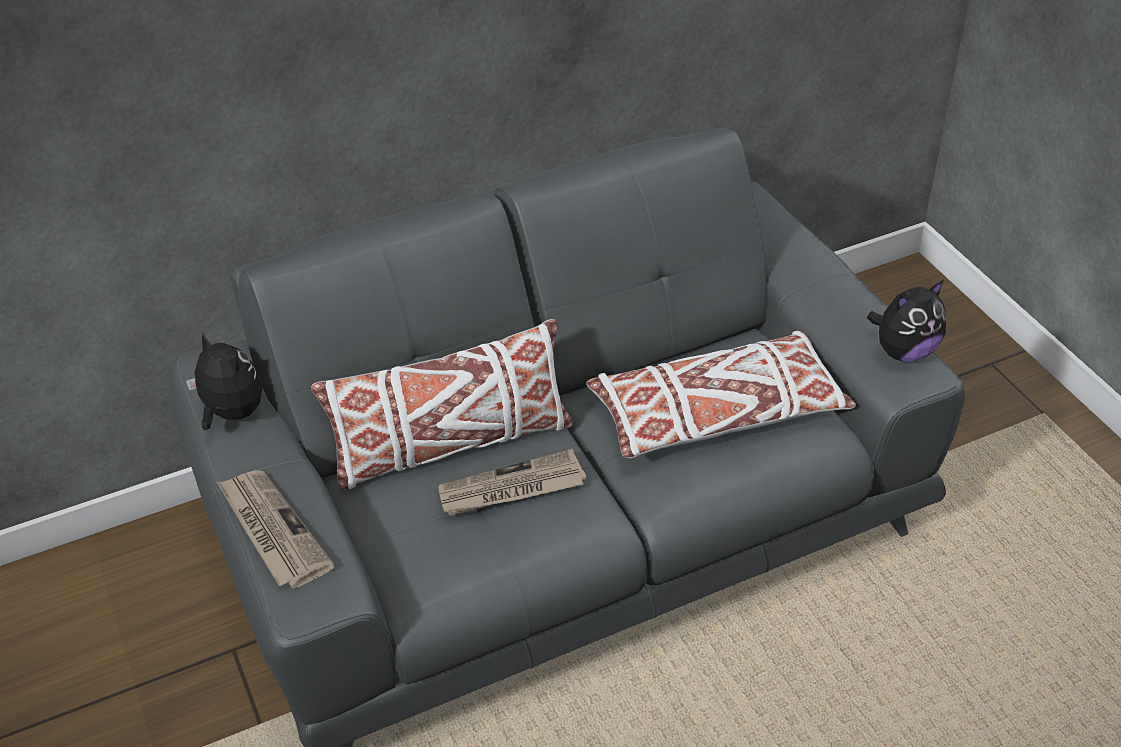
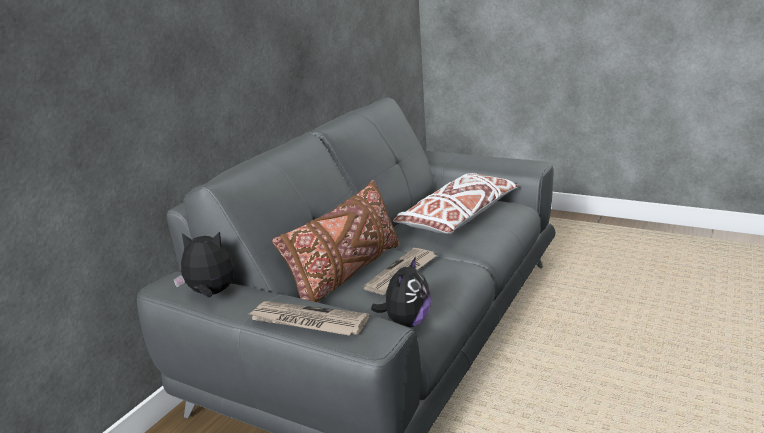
camera: 35 degrees left, 20 degrees down
(451, 446) = (346, 274): white pillow -> brown pillow
(904, 351) = (517, 161): plush toy -> plush toy (406, 322)

